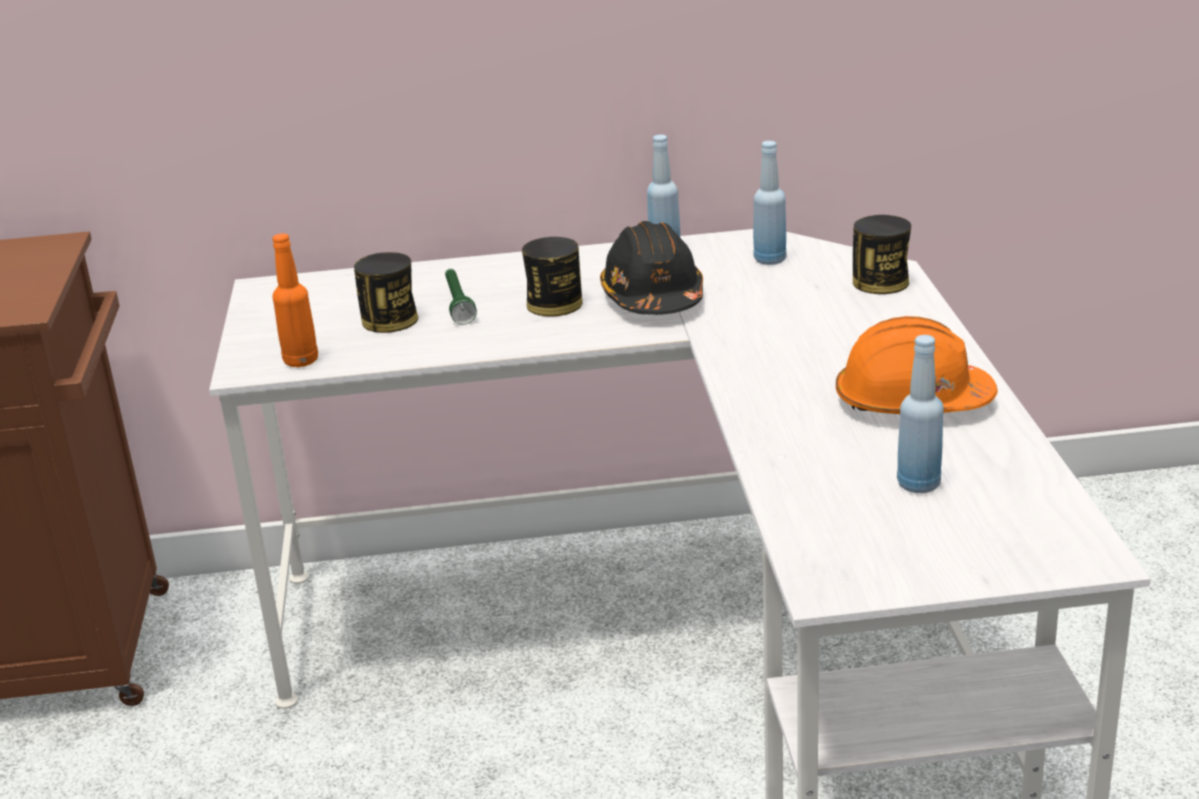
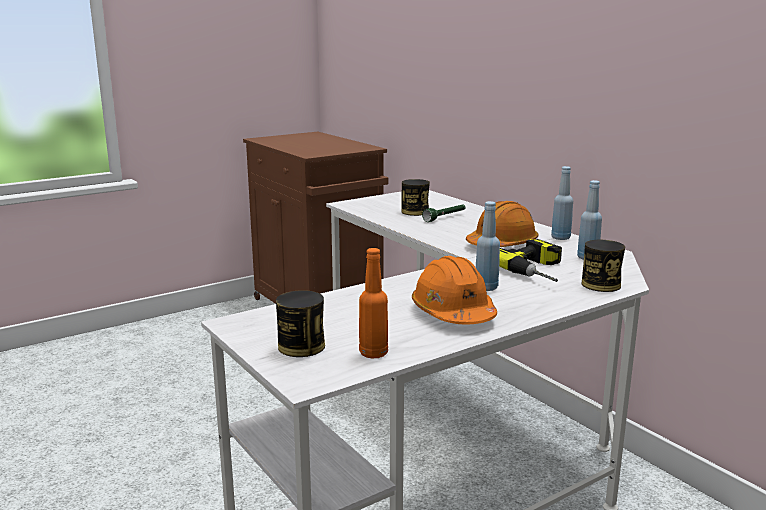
camera: 60 degrees right, 10 degrees down
(301, 361) = (362, 208): orange bottle -> orange bottle (373, 353)
(554, 304) = (468, 231): can -> can (301, 346)
(653, 298) = (502, 244): black hard hat -> orange hard hat
(791, 304) = (538, 270): none -> power drill
(918, 484) = (356, 328): blue bottle -> blue bottle (486, 288)

